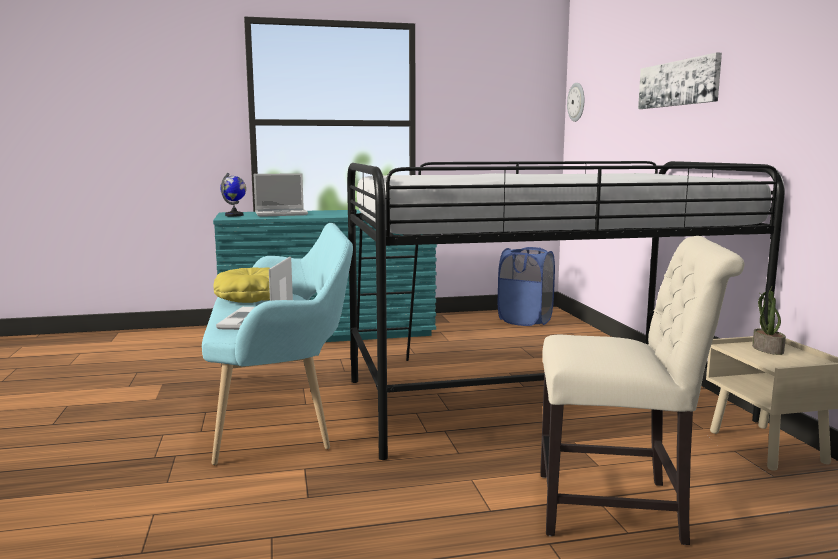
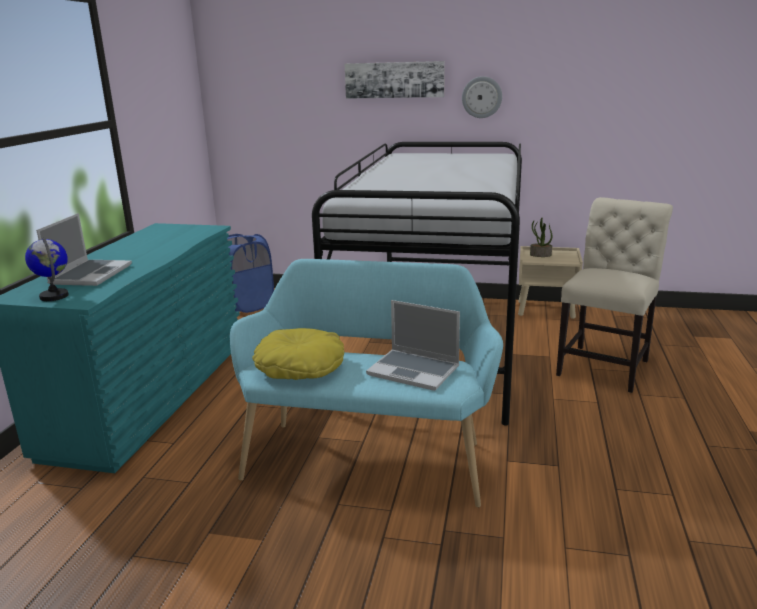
camera: 65 degrees left, 10 degrees up
(577, 102) = (227, 86): wall clock -> wall clock (482, 97)

